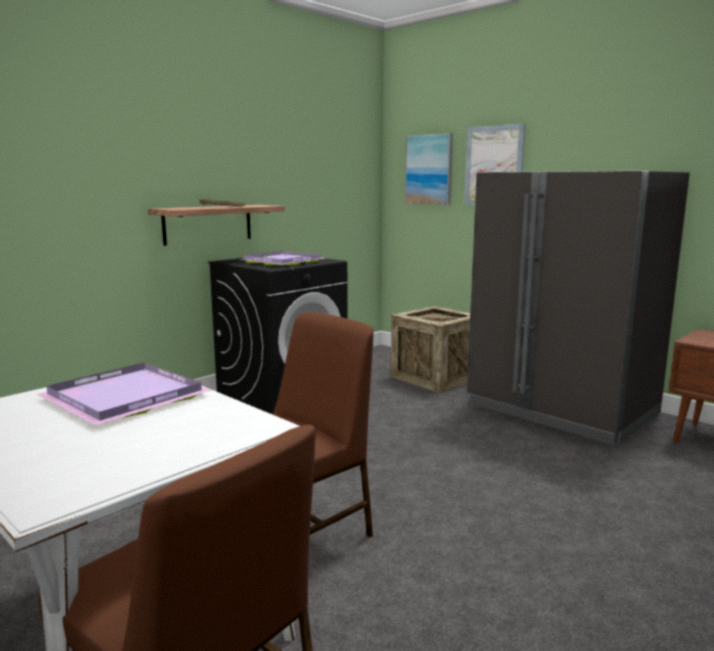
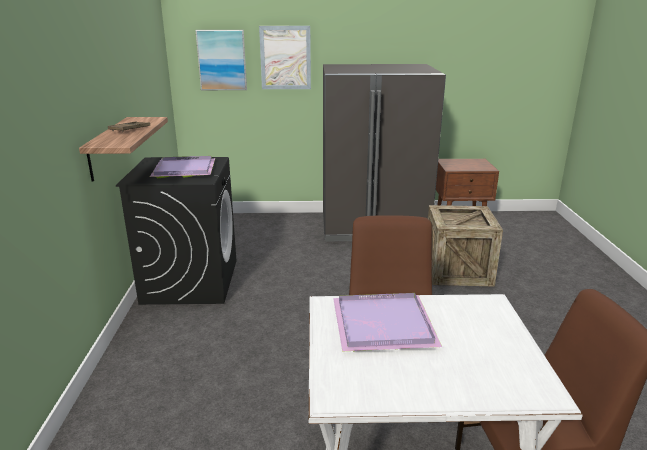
camera: 45 degrees left, 10 degrees up
(435, 377) = (272, 229): crate -> crate (457, 271)

